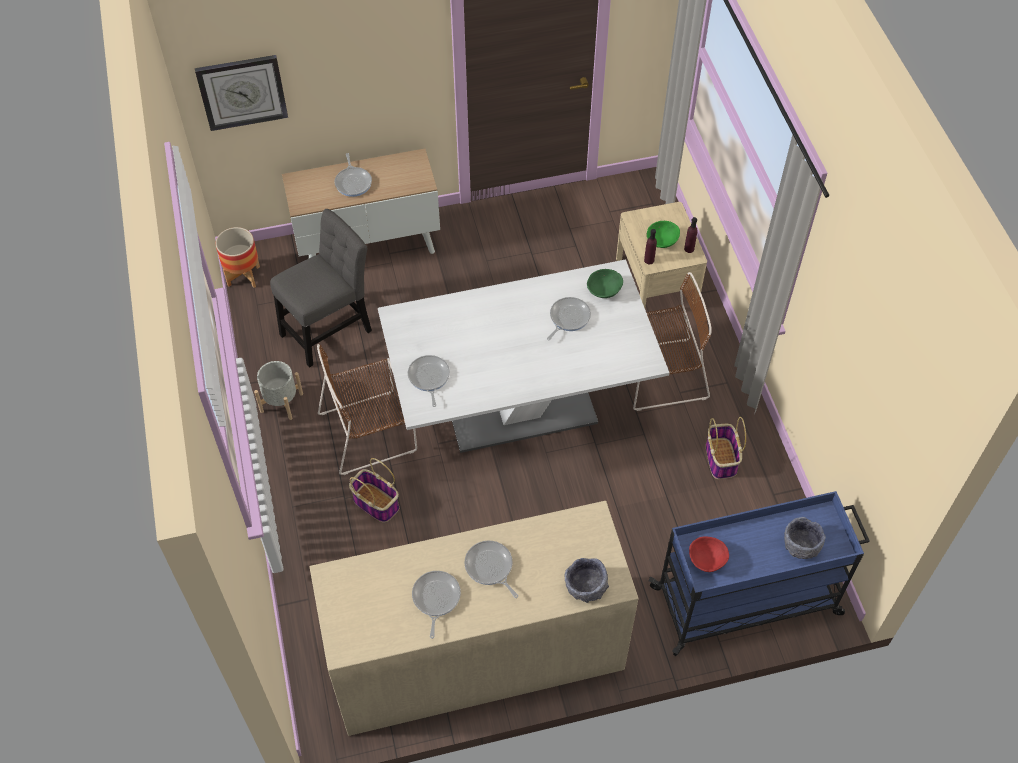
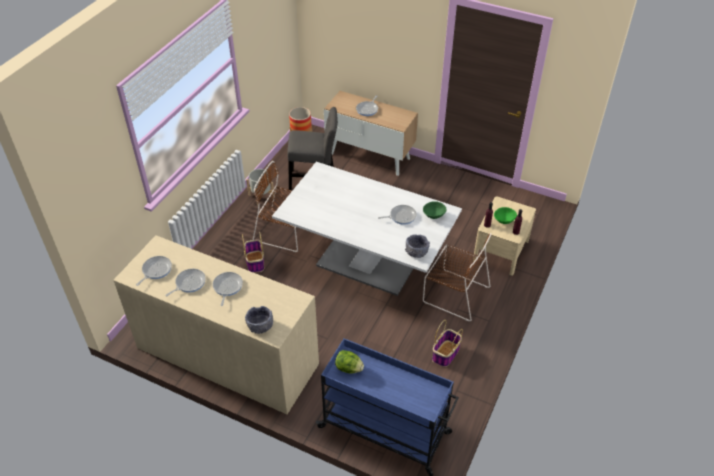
camera: 40 degrees right, 10 degrees down
(242, 92) = (329, 29): wall clock -> none
(429, 378) = (305, 202): frying pan -> frying pan (155, 270)
(706, 560) = (348, 368): red bowl -> lettuce
(801, 545) = (408, 397): grey bowl -> grey bowl (416, 251)

